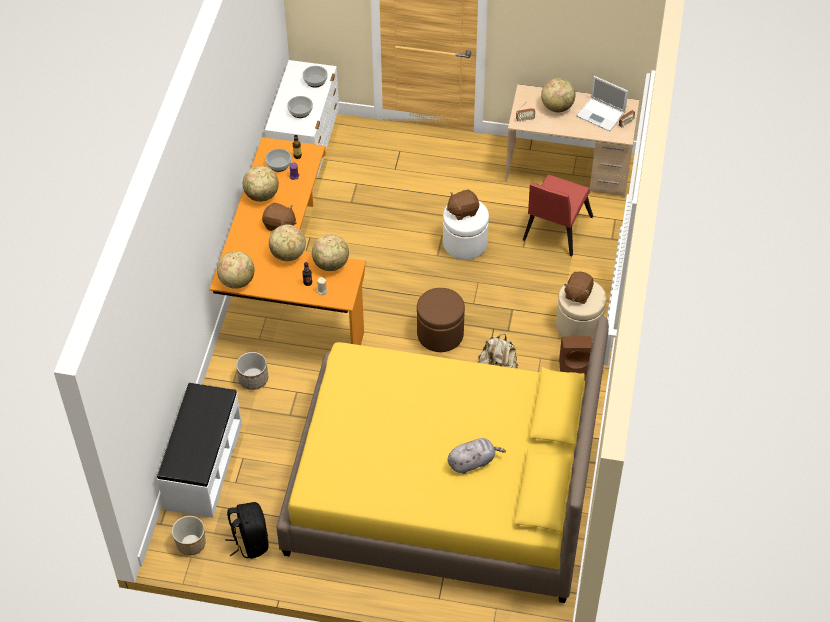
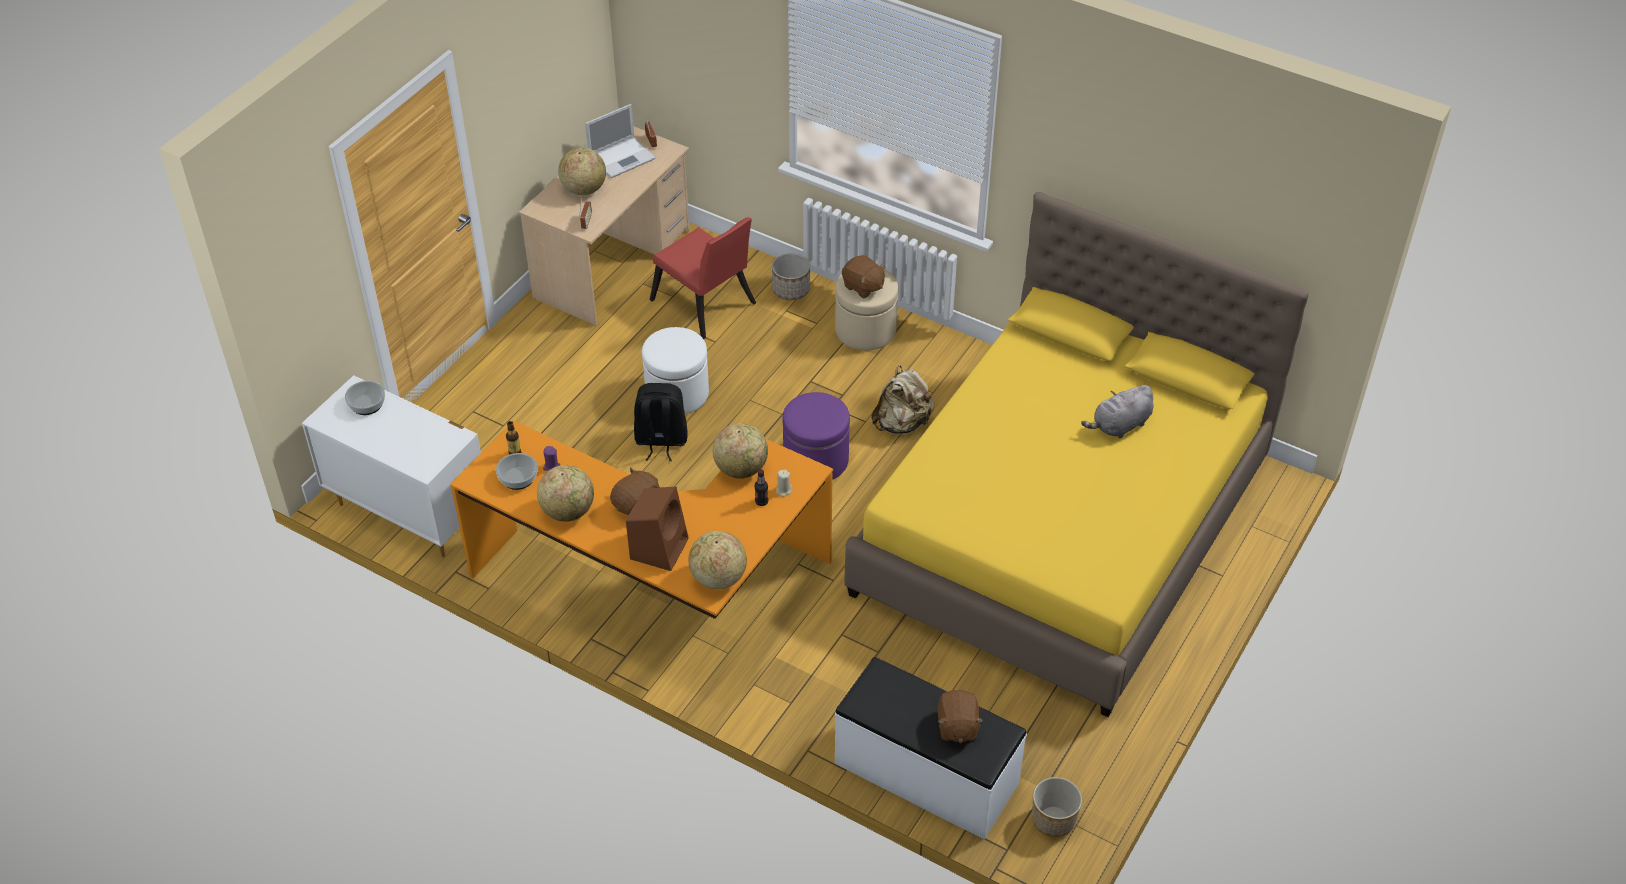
camera: 70 degrees left, 5 degrees down
(250, 542) = (1074, 750): black backpack -> black backpack (660, 441)
(253, 379) = (796, 678): planter -> planter (791, 290)
(288, 255) = (698, 510): globe -> none
(300, 111) = (417, 436): bowl -> none
(440, 334) = (816, 460): brown ottoman -> purple ottoman
(462, 211) = (669, 349): brown plush toy -> brown plush toy (957, 727)
(473, 462) = (1119, 425): grey plush toy -> grey plush toy turned 120 degrees counterclockwise
(575, 370) = (932, 353): brown speaker -> brown speaker (659, 547)

